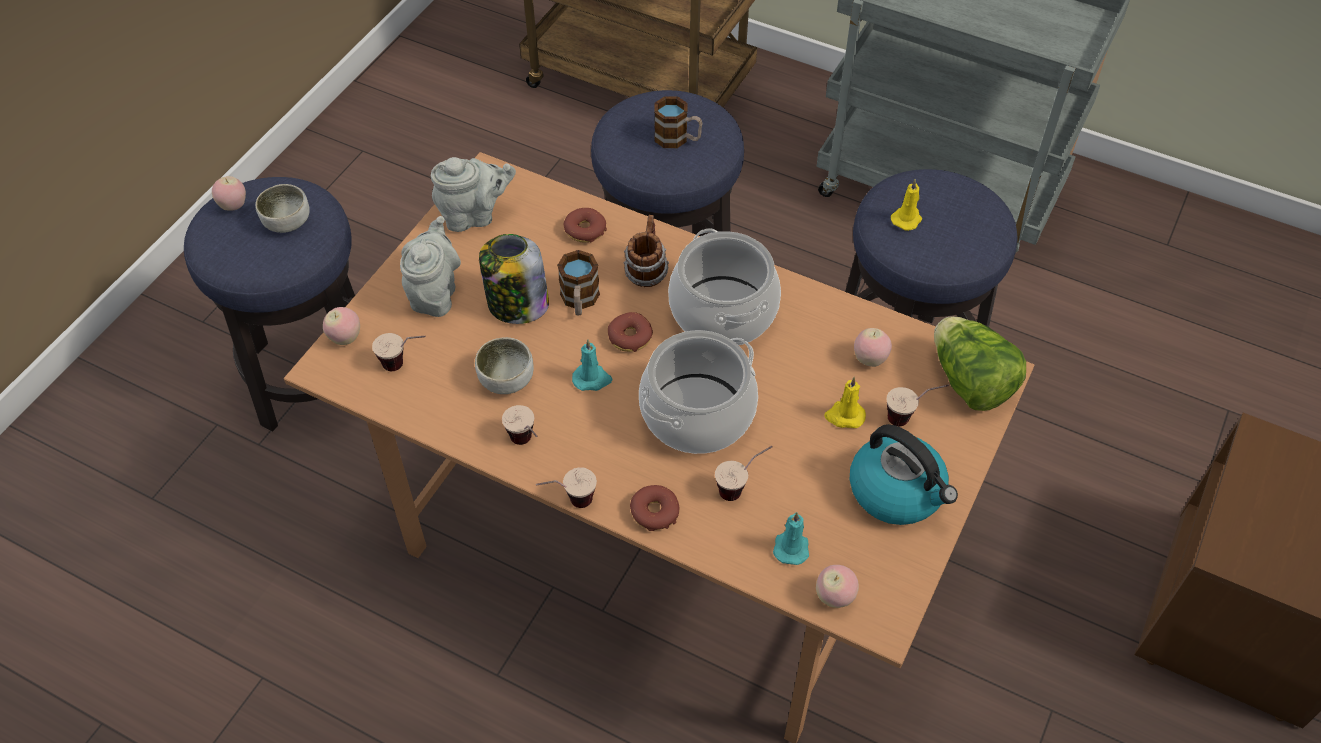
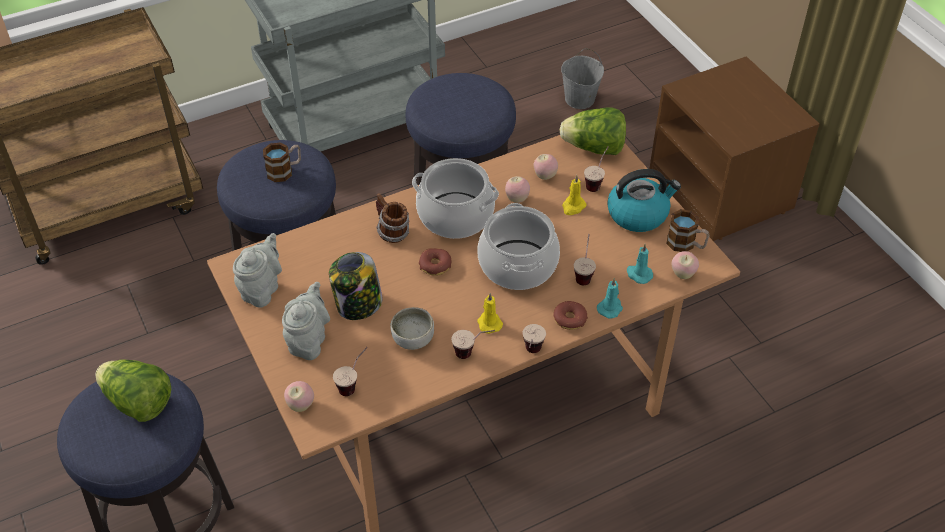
camera: 55 degrees left, 5 degrees down
(233, 206) = (87, 428): apple -> apple (517, 199)
(287, 221) = (138, 402): bowl -> lettuce
(435, 293) = (308, 341): grey teapot -> grey teapot turned 60 degrees clockwise
(579, 301) = (385, 274): mug -> mug (686, 244)
(585, 230) = (330, 243): donut -> none
(592, 379) = (450, 298): turquoise candle -> turquoise candle (610, 308)
(907, 219) = (449, 113): yellow candle -> yellow candle (489, 323)
(1222, 367) = (580, 99): none -> grey bucket

